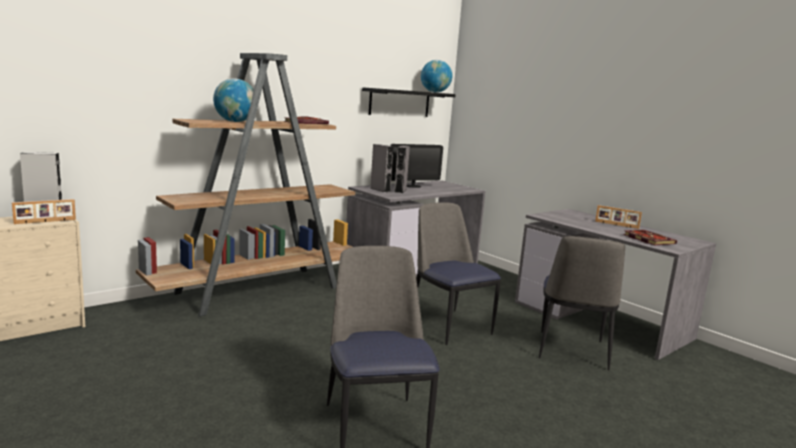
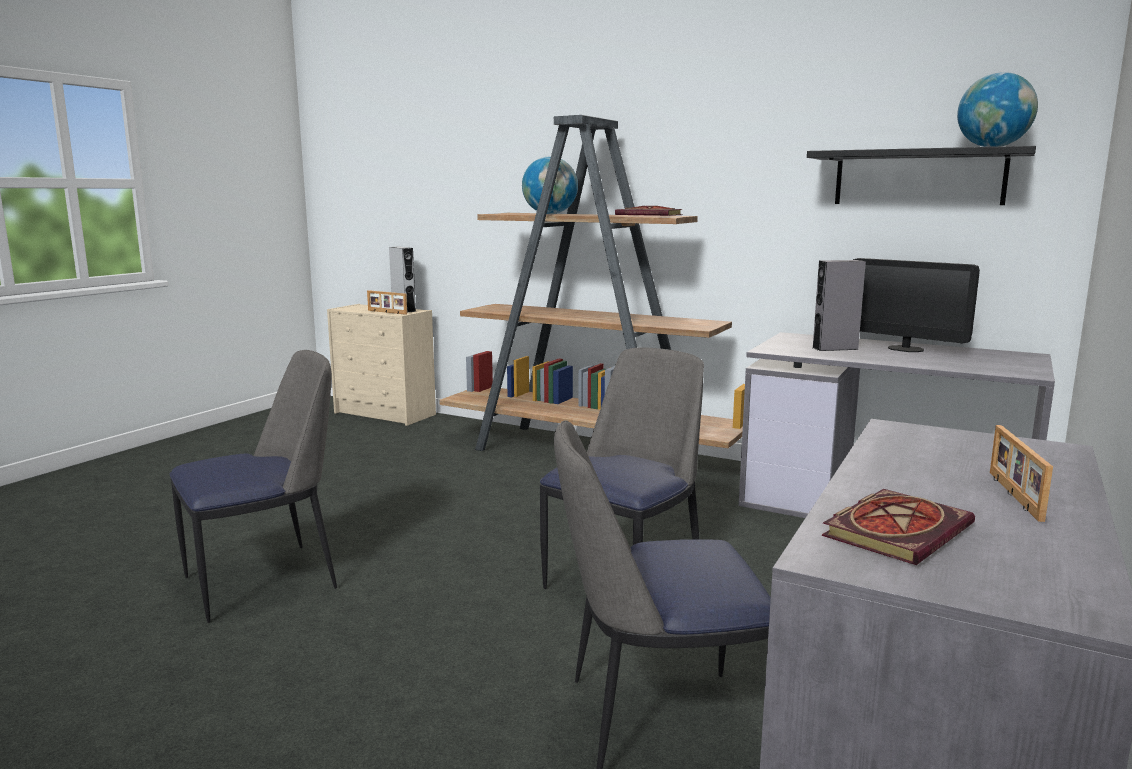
camera: 70 degrees right, 0 degrees up
(380, 190) = (805, 342): grey speaker -> none

